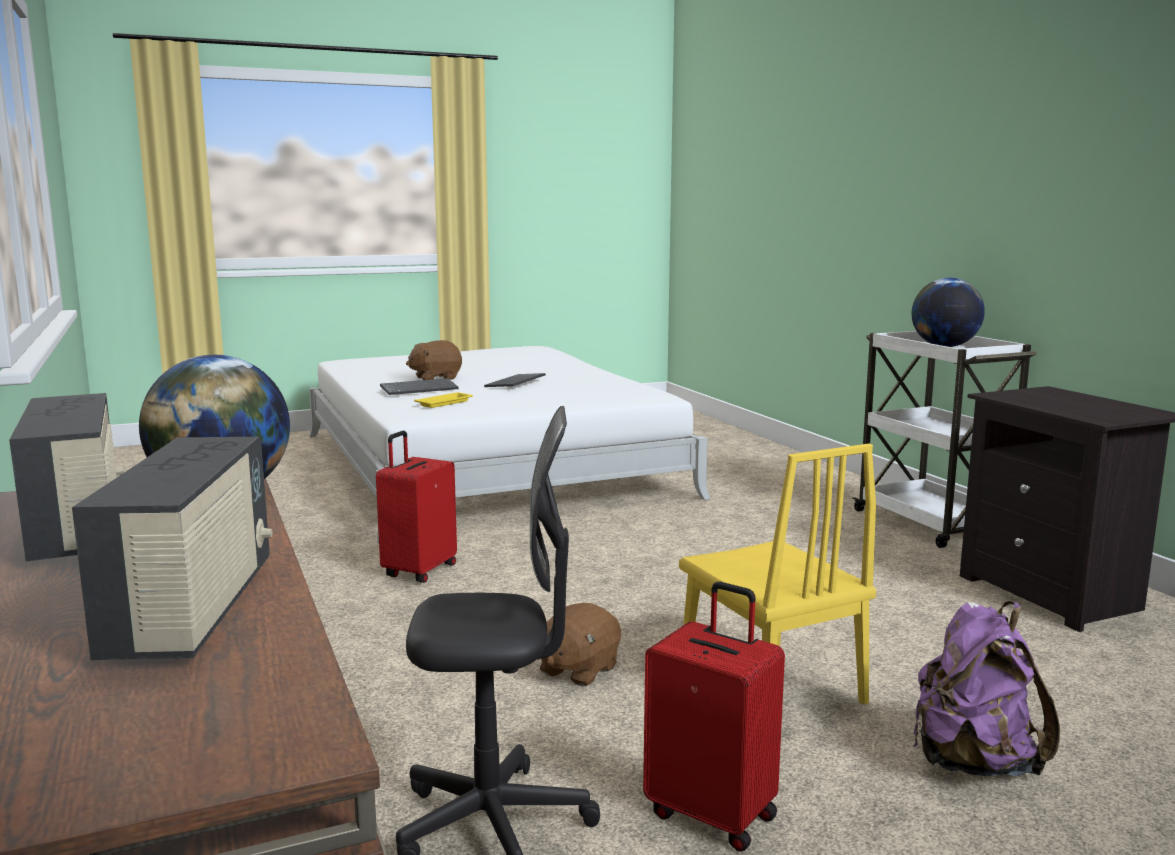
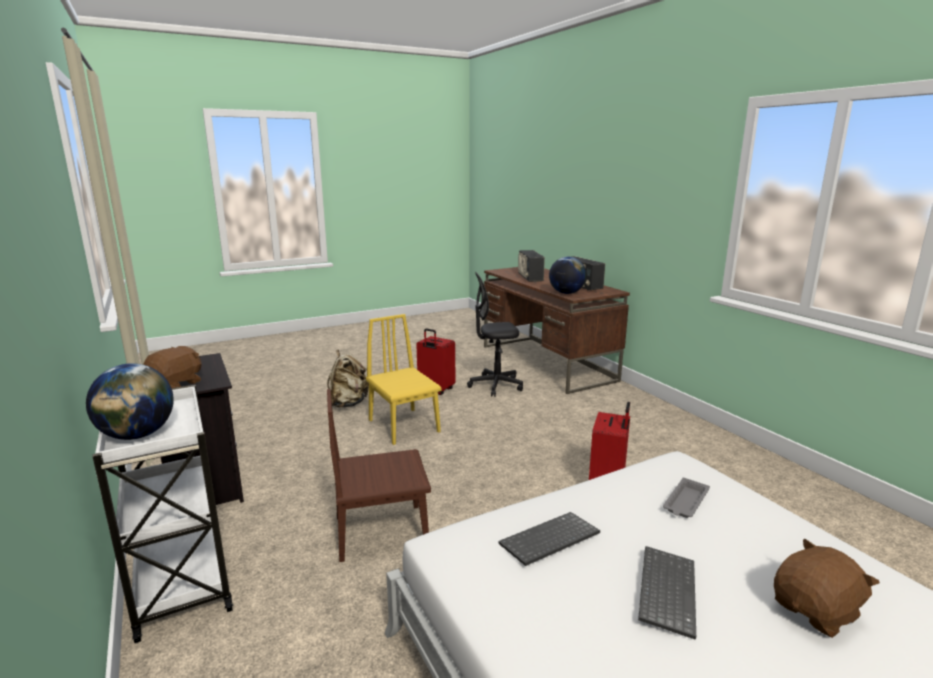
camera: 175 degrees right, 5 degrees up
(420, 388) = (769, 547): keyboard -> keyboard (549, 541)
(445, 403) = (685, 502): yellow tray -> grey tray
(577, 670) = (484, 428): brown plush toy -> brown plush toy (177, 384)
(740, 546) = (382, 531): none -> brown chair
(972, 763) = (348, 403): purple backpack -> beige backpack

